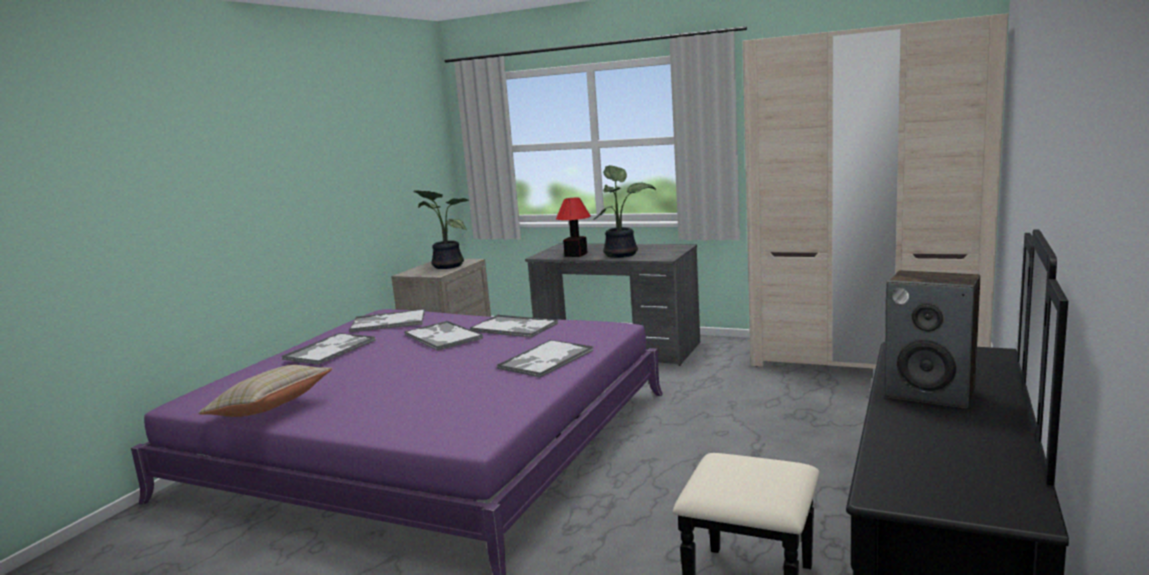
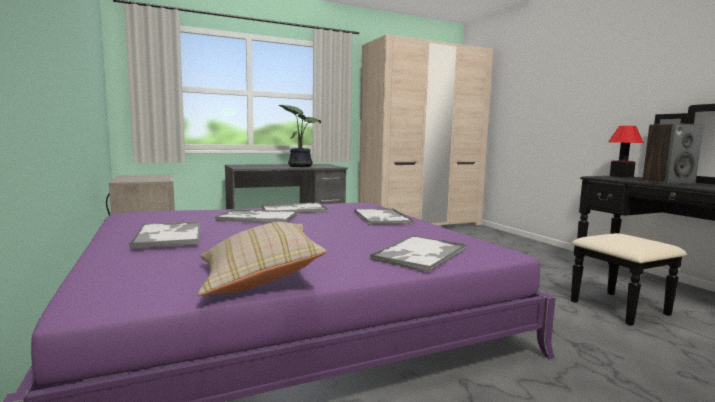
camera: 50 degrees left, 5 degrees down
(387, 322) = (167, 216): tray -> tray (419, 254)
(445, 266) = (149, 177): potted plant -> none
(576, 255) = (267, 167): table lamp -> table lamp (621, 176)

